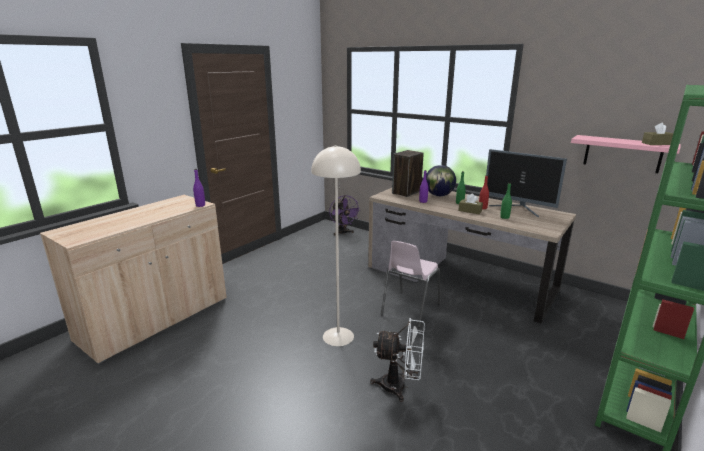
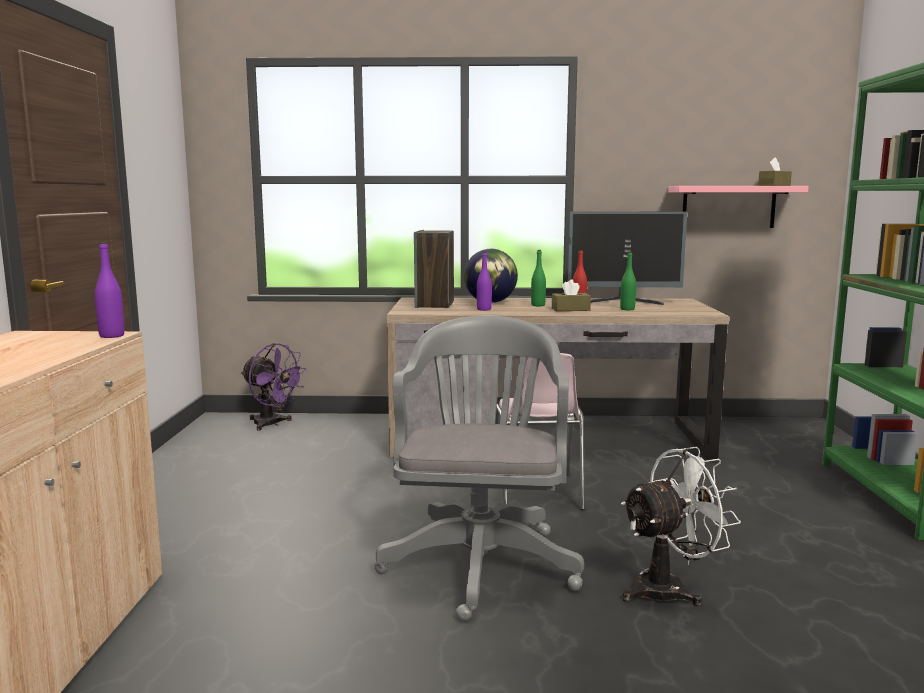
camera: 35 degrees left, 10 degrees down
(338, 336) = (481, 560): beige floor lamp -> grey office chair

